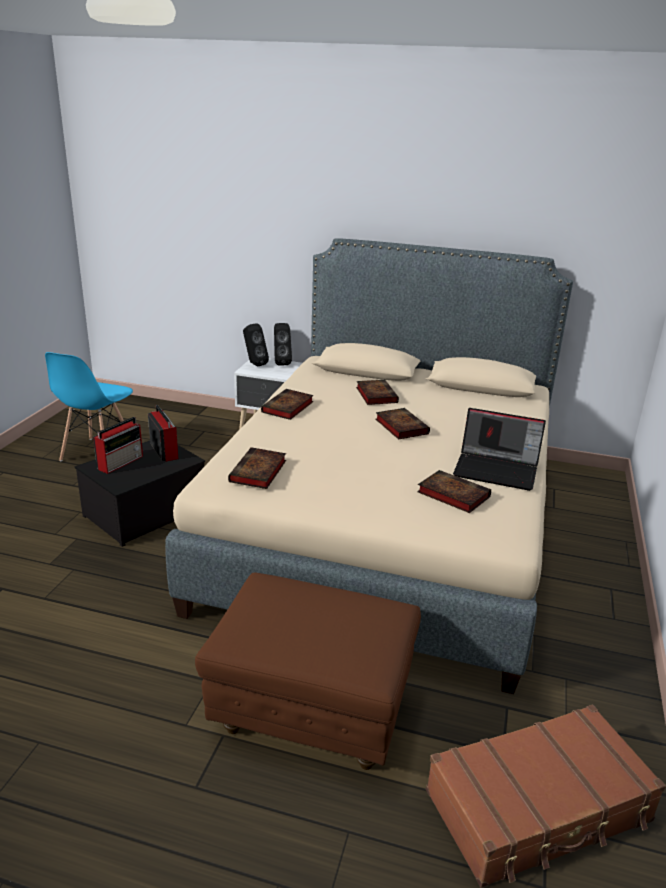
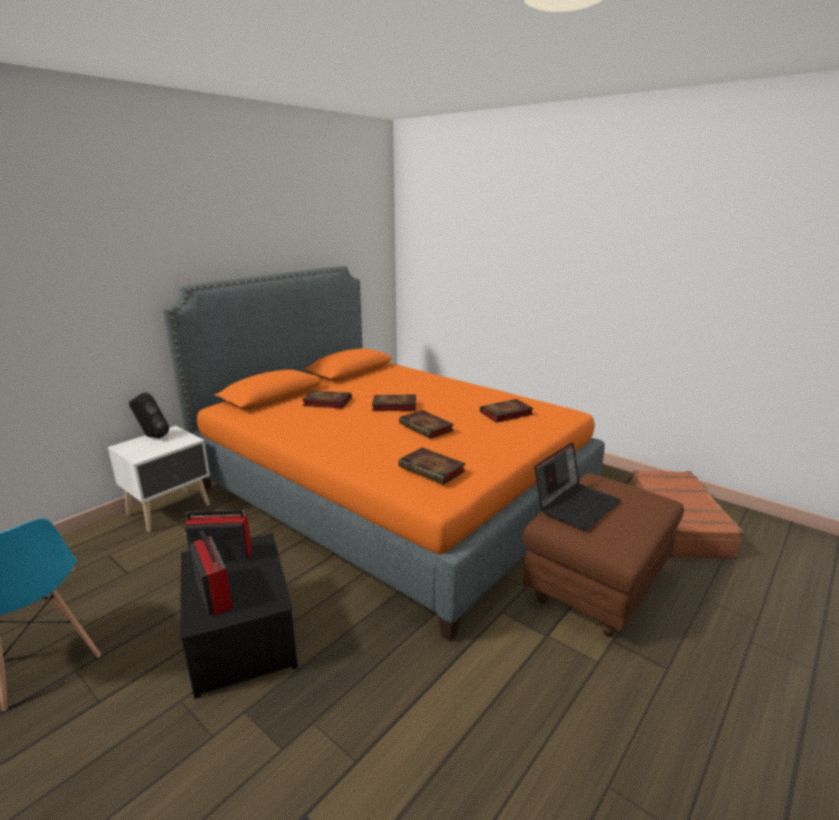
camera: 65 degrees left, 5 degrees down
(254, 364) = (130, 450): black speaker -> none
(287, 408) = (311, 438): book -> book (427, 427)
(387, 524) = (388, 494): beige bed -> orange bed
(497, 470) = (480, 395): laptop -> laptop (575, 504)

